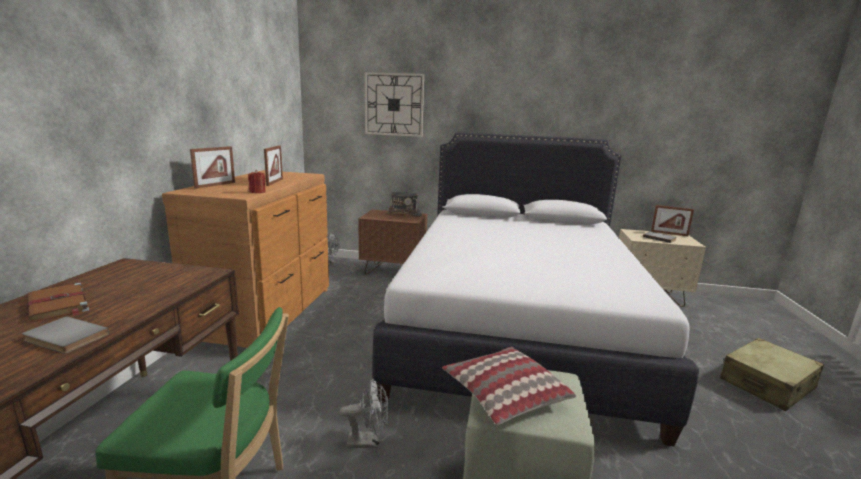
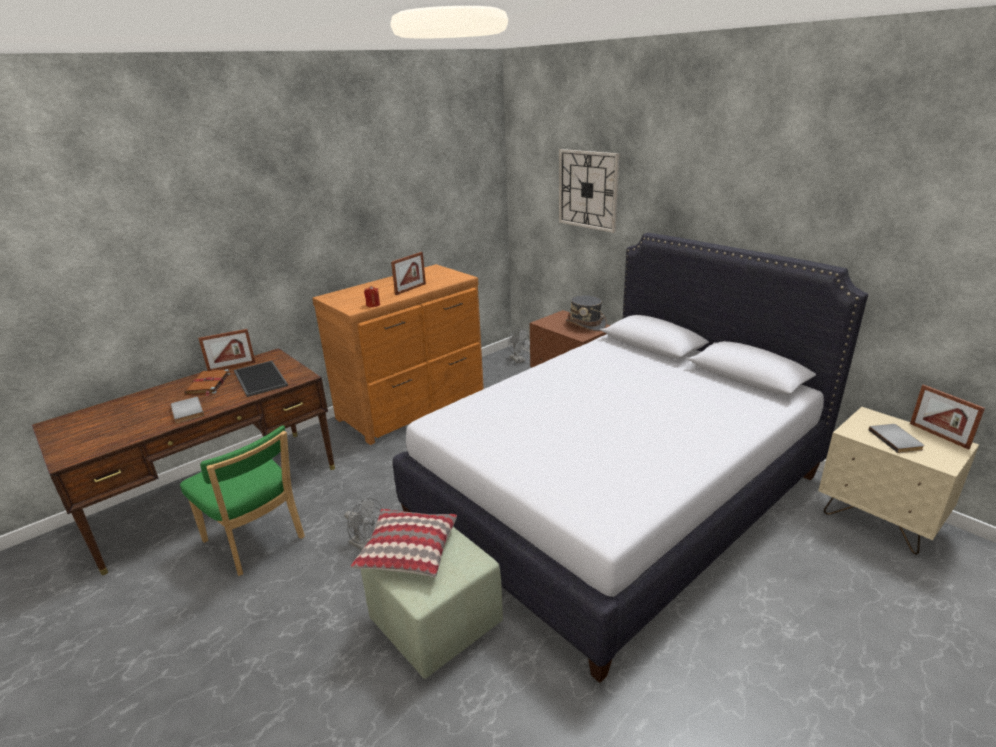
camera: 40 degrees right, 10 degrees up
(143, 285) = (259, 378): none -> tray
(215, 185) = (360, 289): picture frame -> picture frame (232, 367)
(767, 384) = (852, 700): beige suitcase -> none

